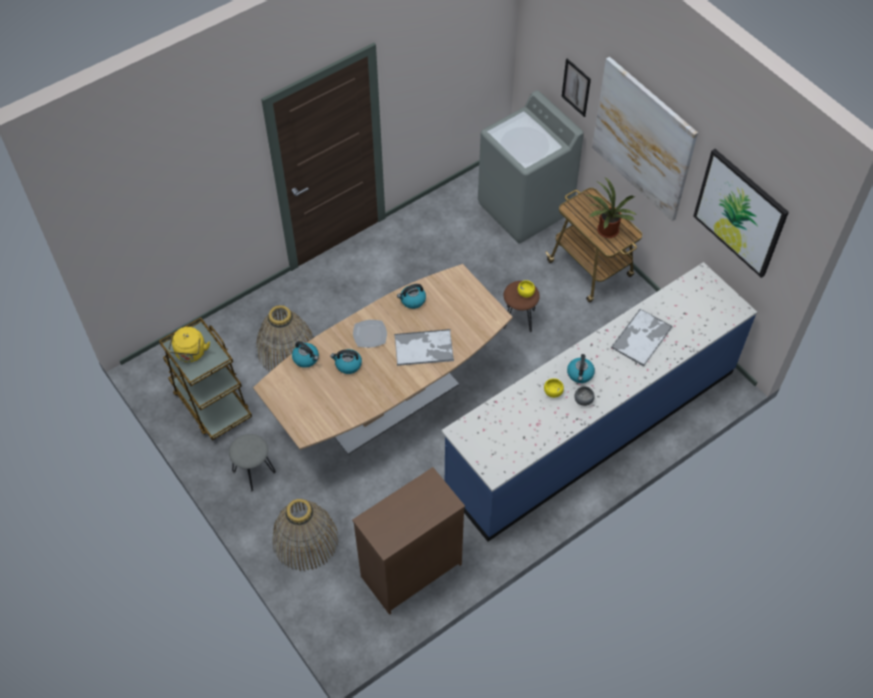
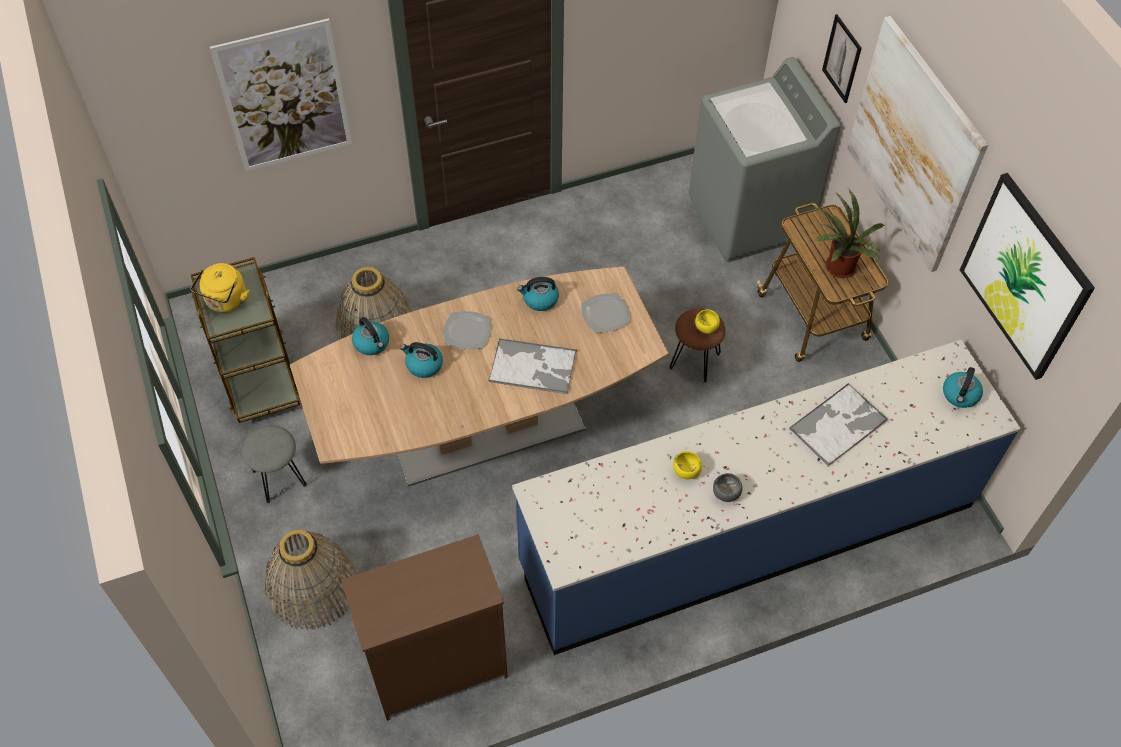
camera: 15 degrees right, 0 degrees up
(199, 198) = (285, 97): none -> picture
(460, 300) = (604, 314): none -> plate
(580, 374) = (733, 455): kettle -> kettle (960, 395)

